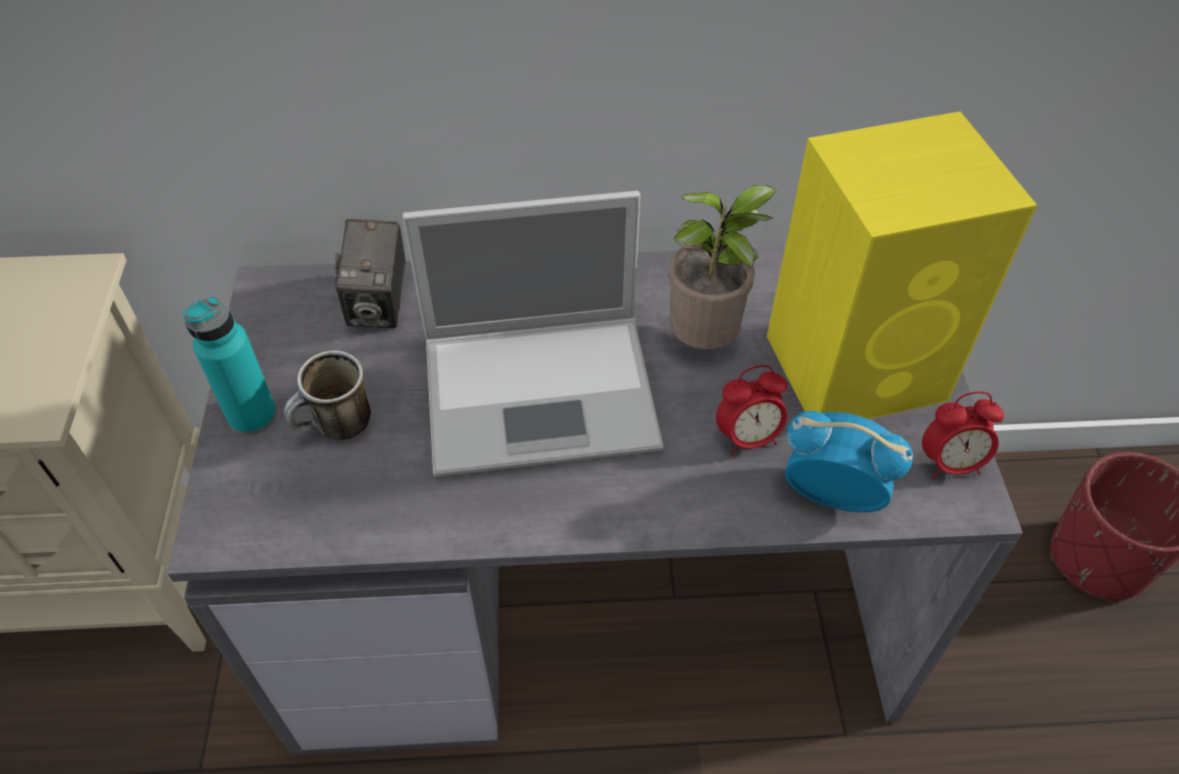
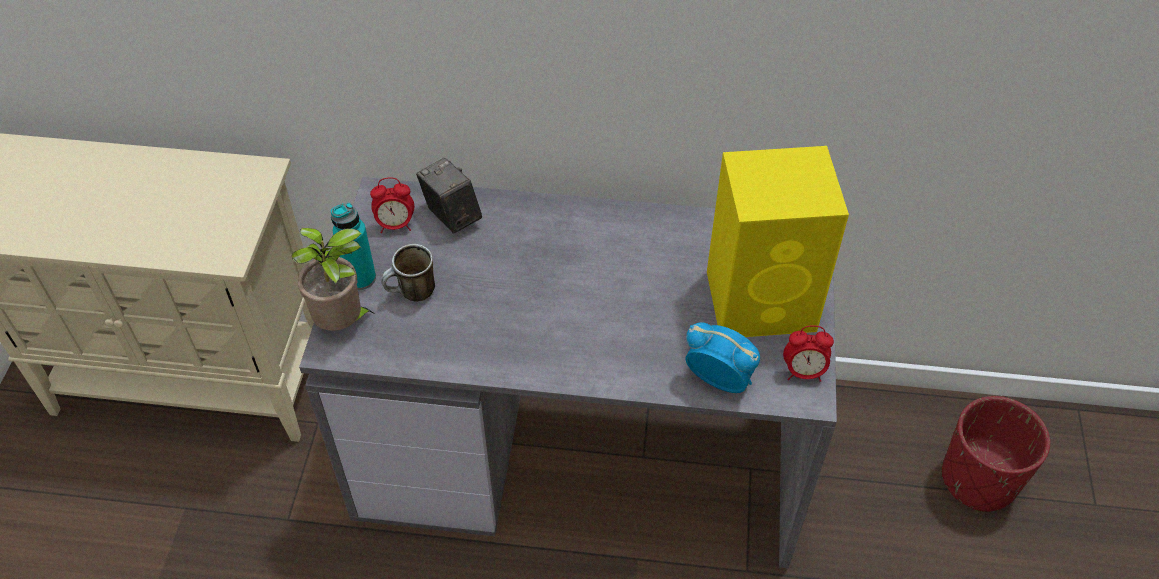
camera: 10 degrees right, 0 degrees up
(379, 305) = (451, 215): camera -> camera turned 135 degrees clockwise
(544, 391) = (549, 288): laptop -> none
(707, 342) = (665, 270): potted plant -> potted plant (343, 323)
(748, 438) = (674, 337): alarm clock -> alarm clock (395, 225)

